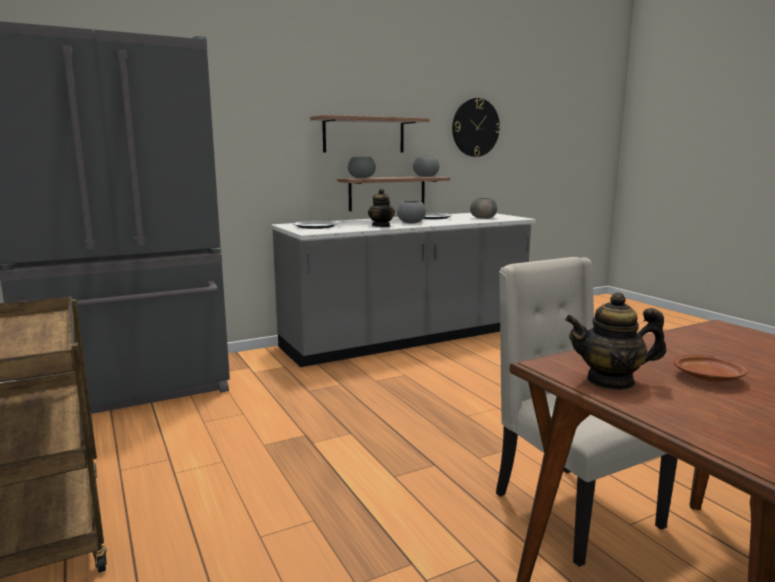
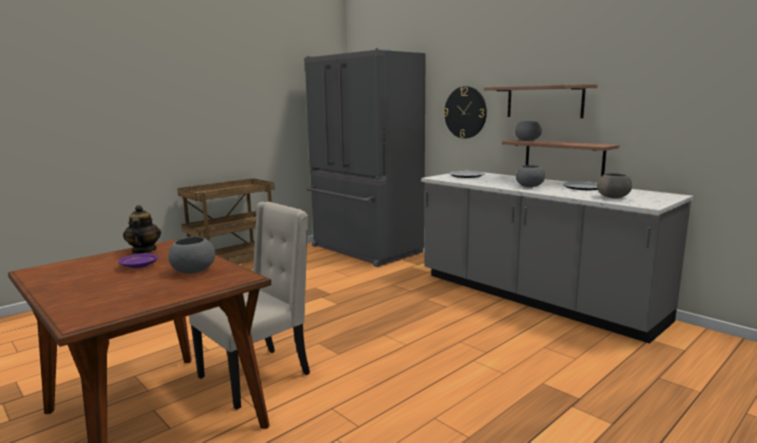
camera: 75 degrees right, 0 degrees up
(381, 226) = (493, 183): teapot -> none
(426, 176) = (595, 144): grey bowl -> grey bowl (192, 271)
(475, 127) = (686, 89): wall clock -> wall clock (465, 112)
(708, 378) = (139, 266): brown plate -> purple plate

